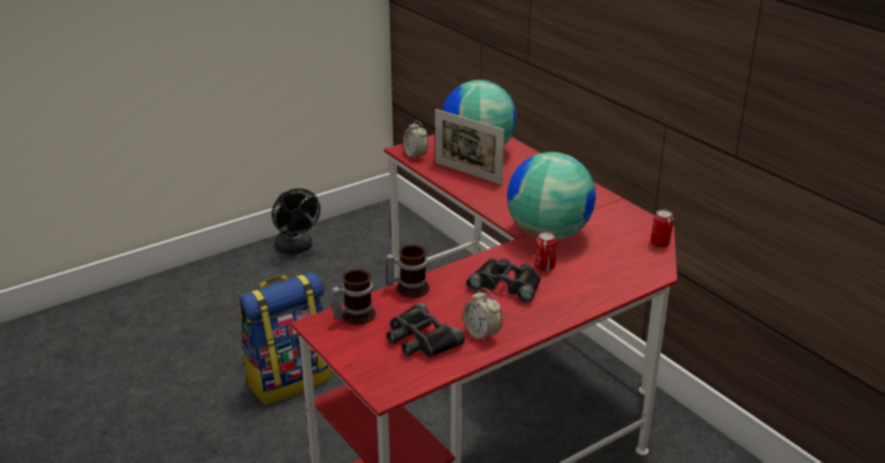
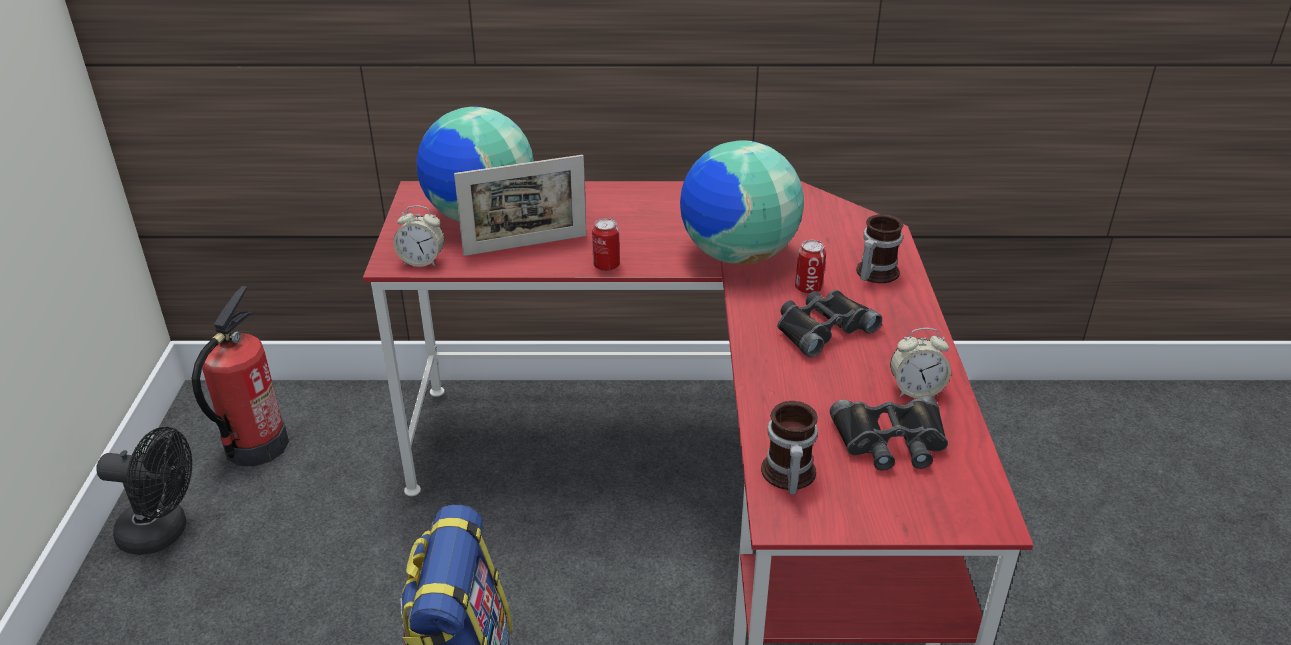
camera: 55 degrees left, 5 degrees up
(373, 240) = (255, 446): none -> fire extinguisher
(409, 287) = (760, 402): mug -> mug (873, 273)
(660, 244) = (830, 203): can -> can (606, 265)

